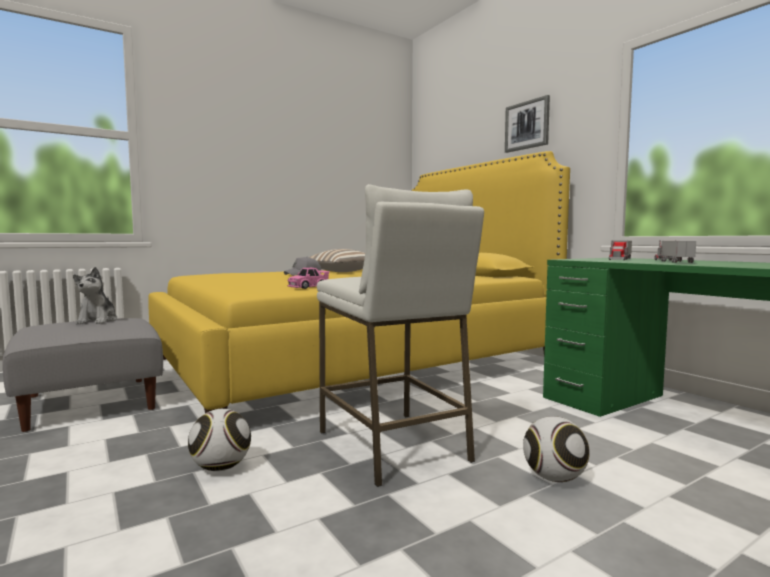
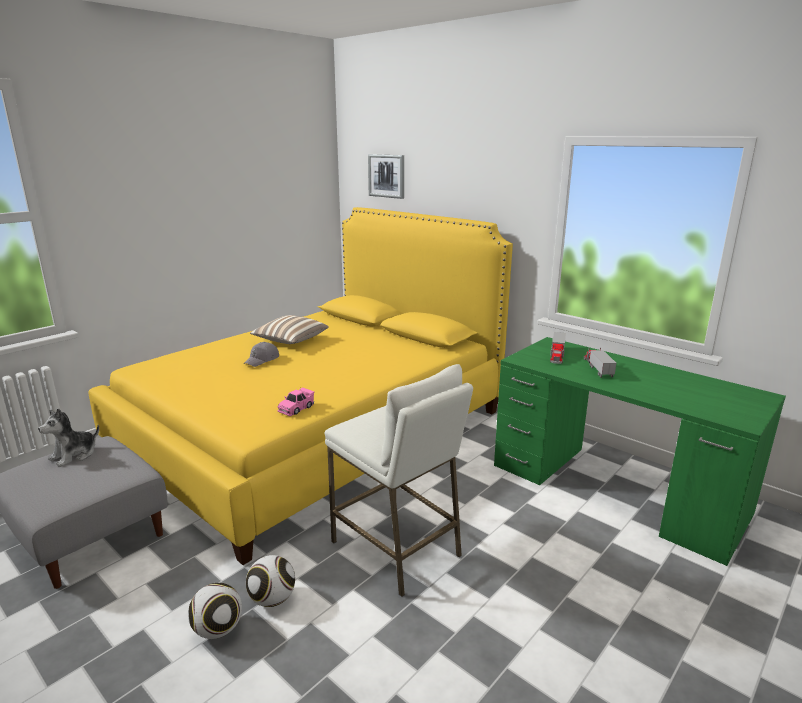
camera: 15 degrees left, 15 degrees up
(97, 321) = (74, 455): plush toy -> plush toy turned 60 degrees clockwise
(527, 125) = (470, 185): picture -> picture (387, 176)
(554, 478) = (518, 563): football -> football (218, 629)

